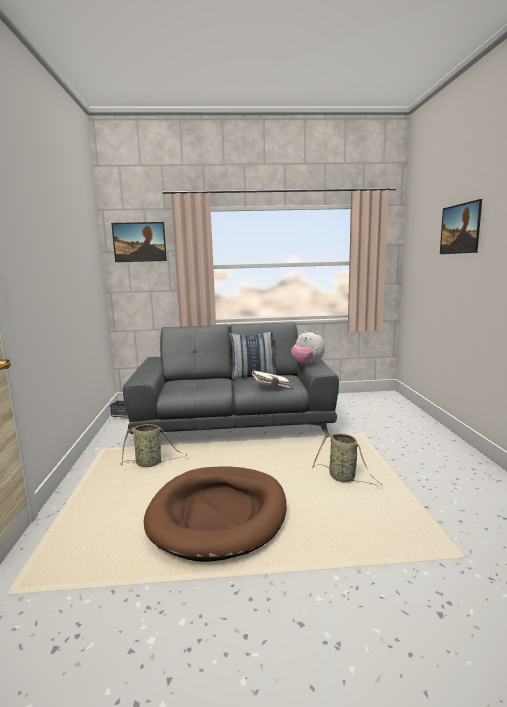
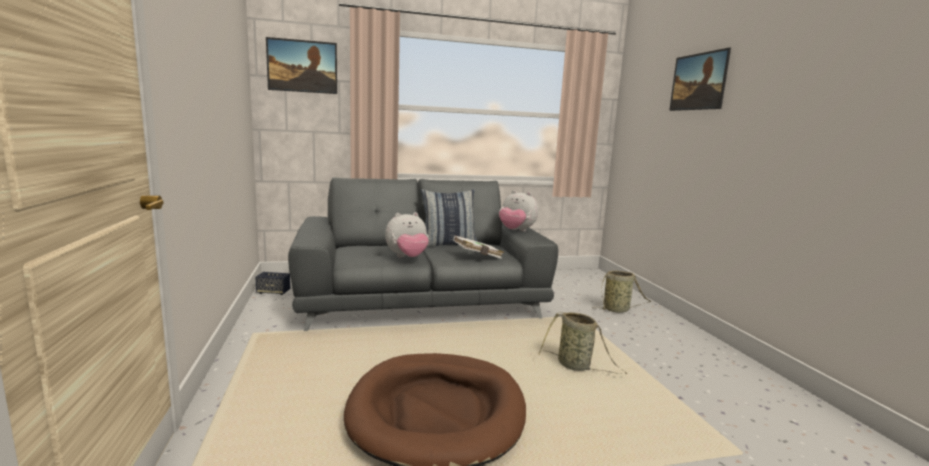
camera: 10 degrees left, 0 degrees up
(151, 463) = (327, 351): basket -> basket (617, 310)
(214, 389) = (407, 257): none -> plush toy

